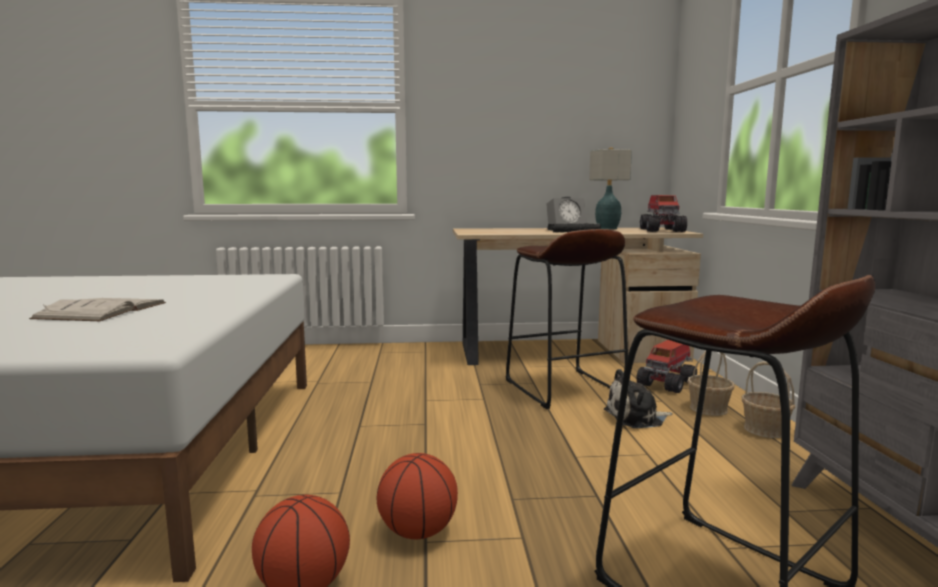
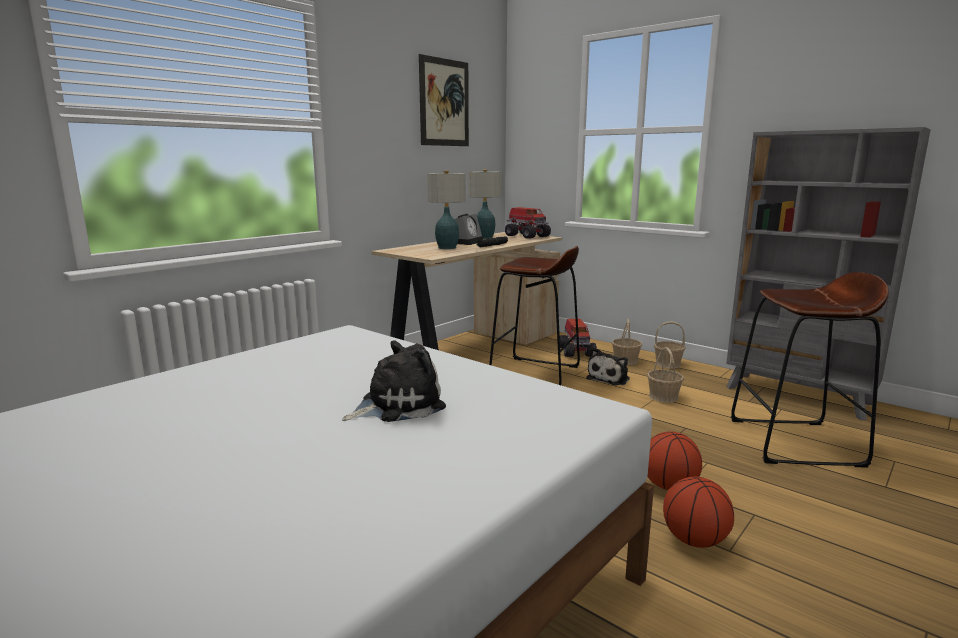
camera: 45 degrees left, 5 degrees up
(102, 310) = (397, 405): white book -> plush toy
(523, 231) = (447, 247): none -> table lamp
(568, 76) = (444, 103): none -> picture
(657, 457) = (663, 397): none -> basket

